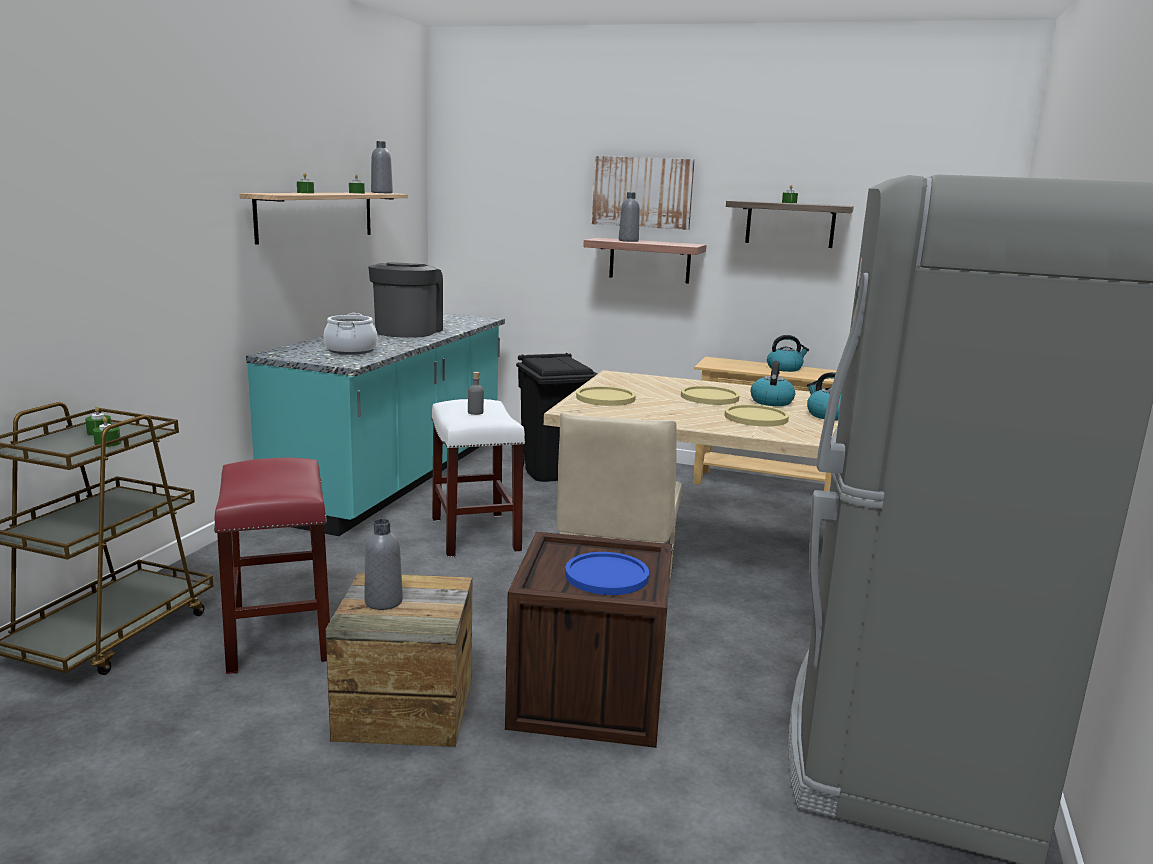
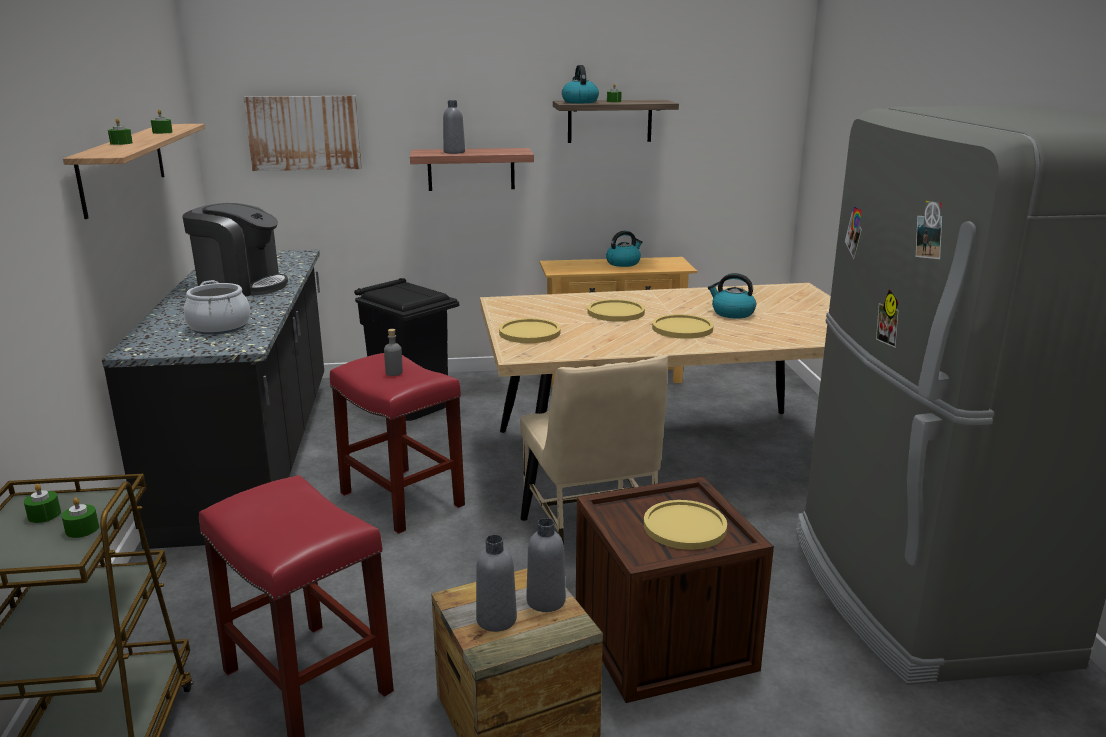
camera: 25 degrees left, 5 degrees up
(382, 193) = (177, 126): grey bottle -> grey bottle (546, 601)
(396, 478) = (254, 453): turquoise counter -> black counter
(407, 331) = (241, 286): coffee machine -> coffee machine turned 120 degrees clockwise
(474, 534) = (400, 499): white stool -> red stool
(606, 575) = (684, 526): blue plate -> yellow plate
(642, 192) = (456, 98): picture -> picture (304, 133)
(771, 401) = (670, 307): kettle -> kettle (579, 102)

